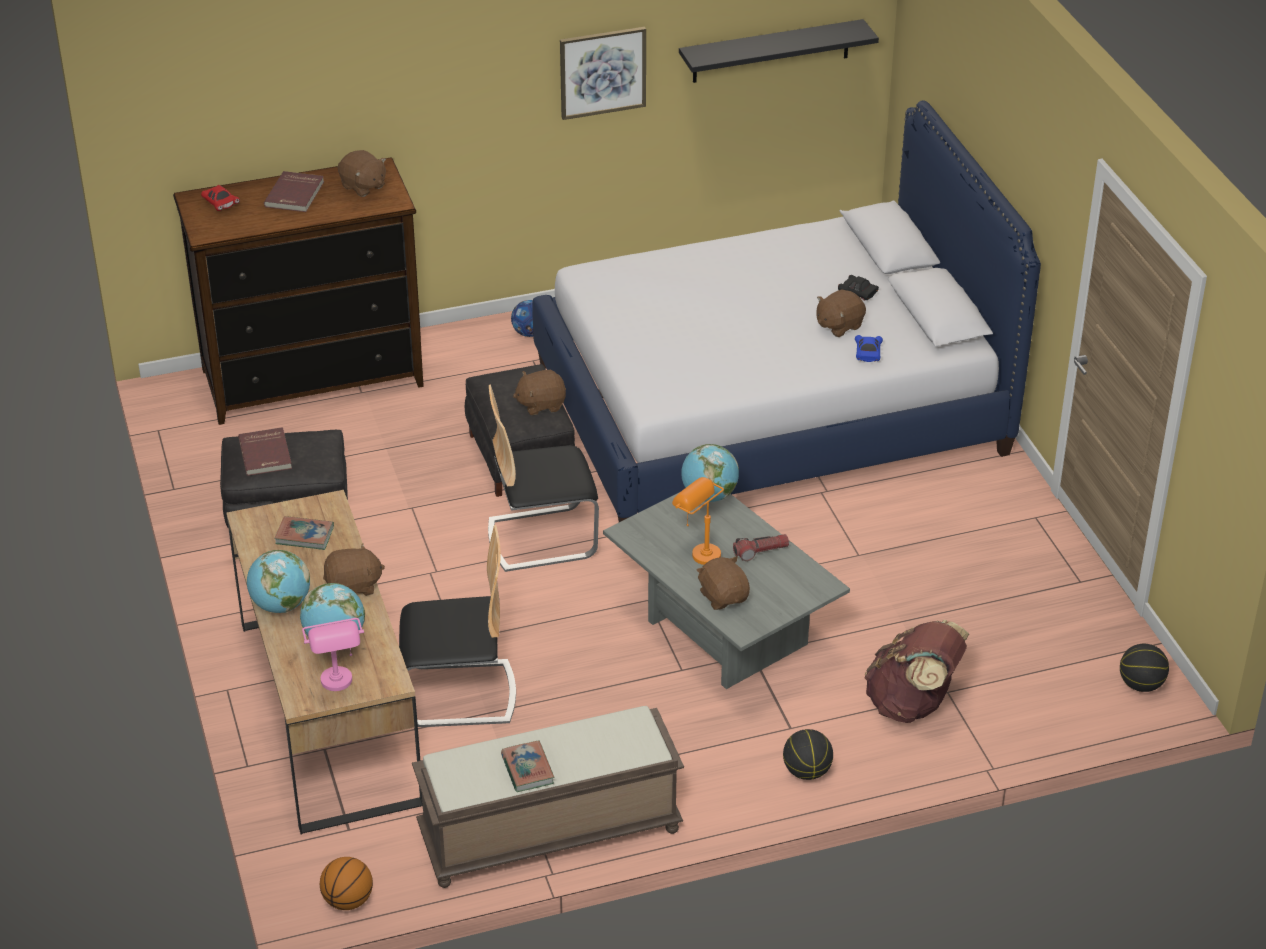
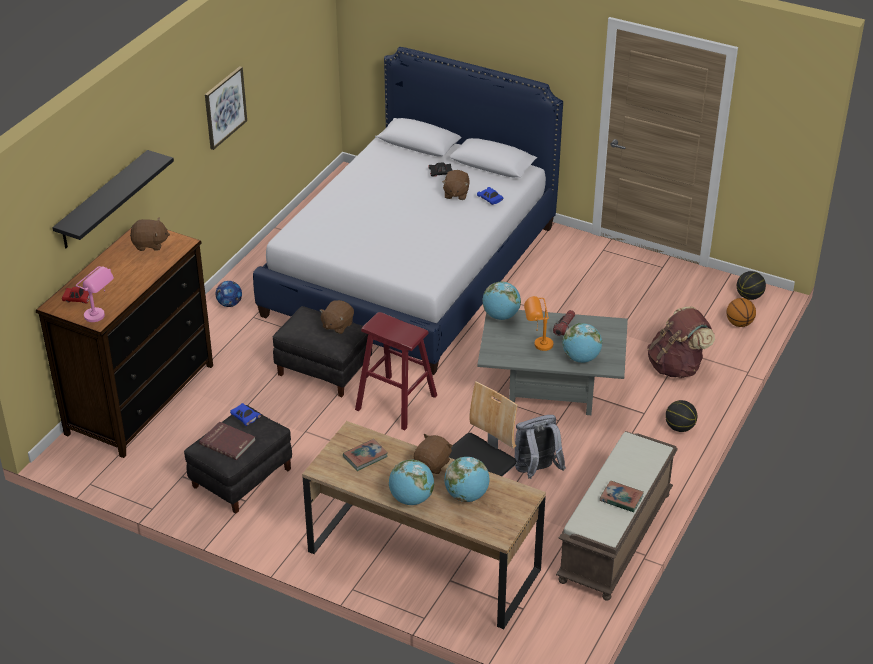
camera: 45 degrees left, 0 degrees up
(295, 194) = (116, 270): red book -> none
(315, 441) = (245, 418): none -> blue toy car
(339, 687) = (507, 516): pink table lamp -> pink table lamp (100, 317)
(347, 901) = (575, 641): basketball -> basketball (739, 323)
(541, 537) = (396, 402): chair -> red stool
(575, 705) = (536, 471): none -> grey backpack
(723, 597) = (581, 358): brown plush toy -> globe
(771, 51) = (291, 56): black shelf -> black shelf (103, 200)

